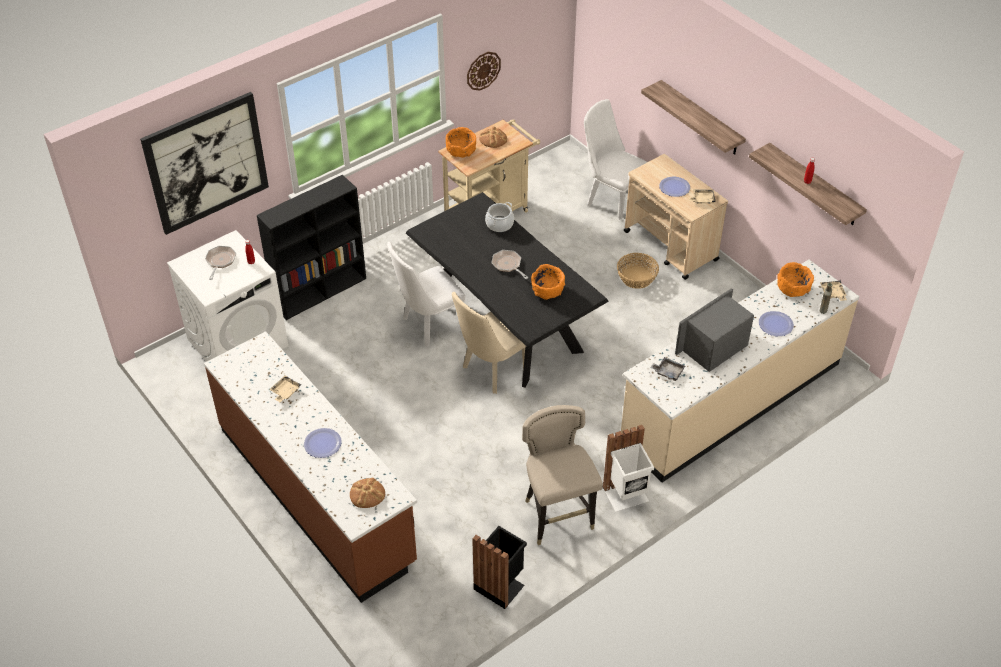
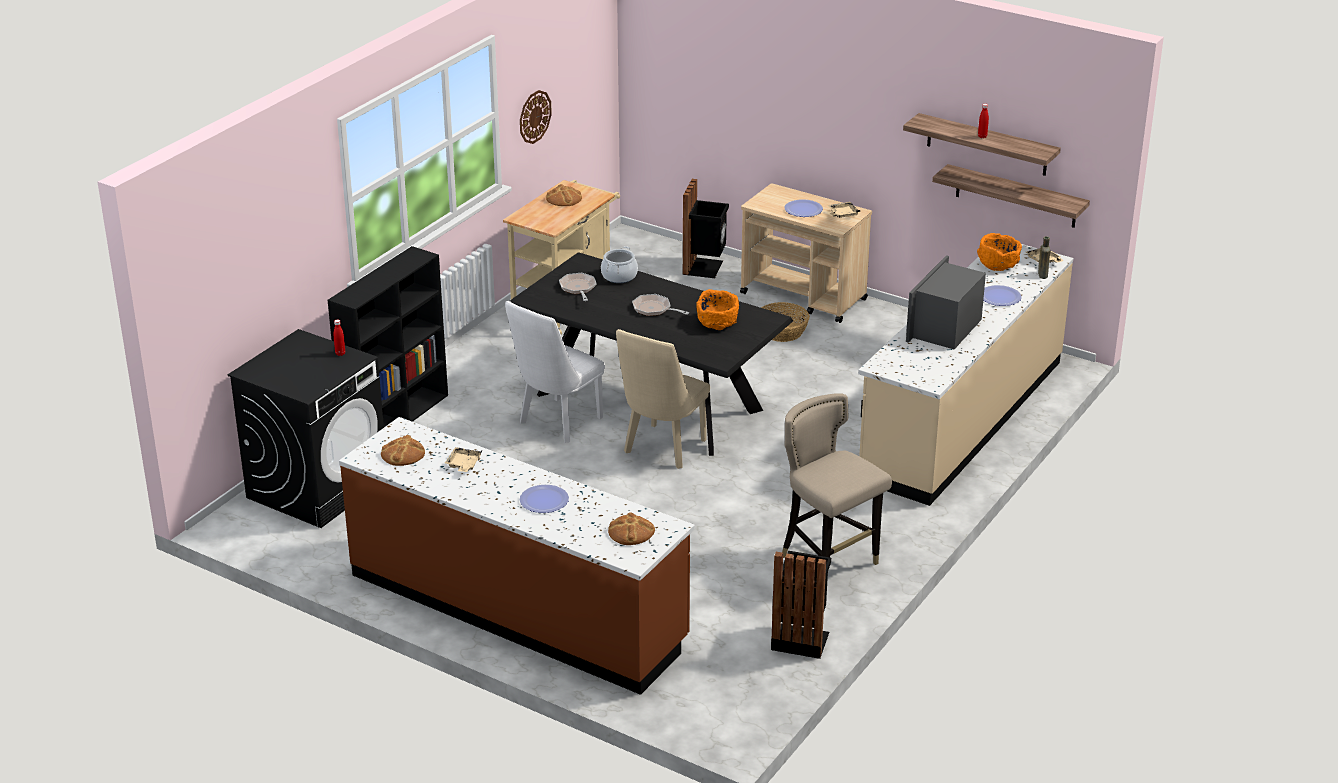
camera: 20 degrees left, 15 degrees down
(206, 163) = (268, 228): picture -> none
(220, 261) = (299, 360): frying pan -> frying pan (578, 288)
(238, 342) = (318, 487): white washing machine -> black washing machine
(249, 369) = (403, 454): none -> bread
(461, 151) = (532, 215): orange bowl -> none
(610, 199) = (705, 267): white chair -> black trash can
(626, 495) = (896, 526): white trash can -> none
(668, 372) = (909, 358): grey tray -> none
(701, 118) = (818, 118): shelf -> shelf (1016, 196)

